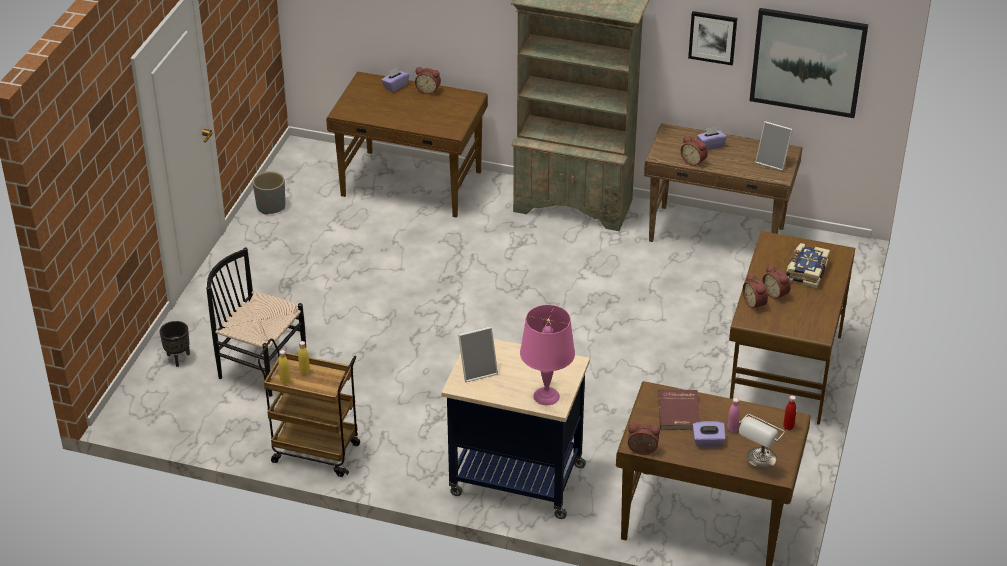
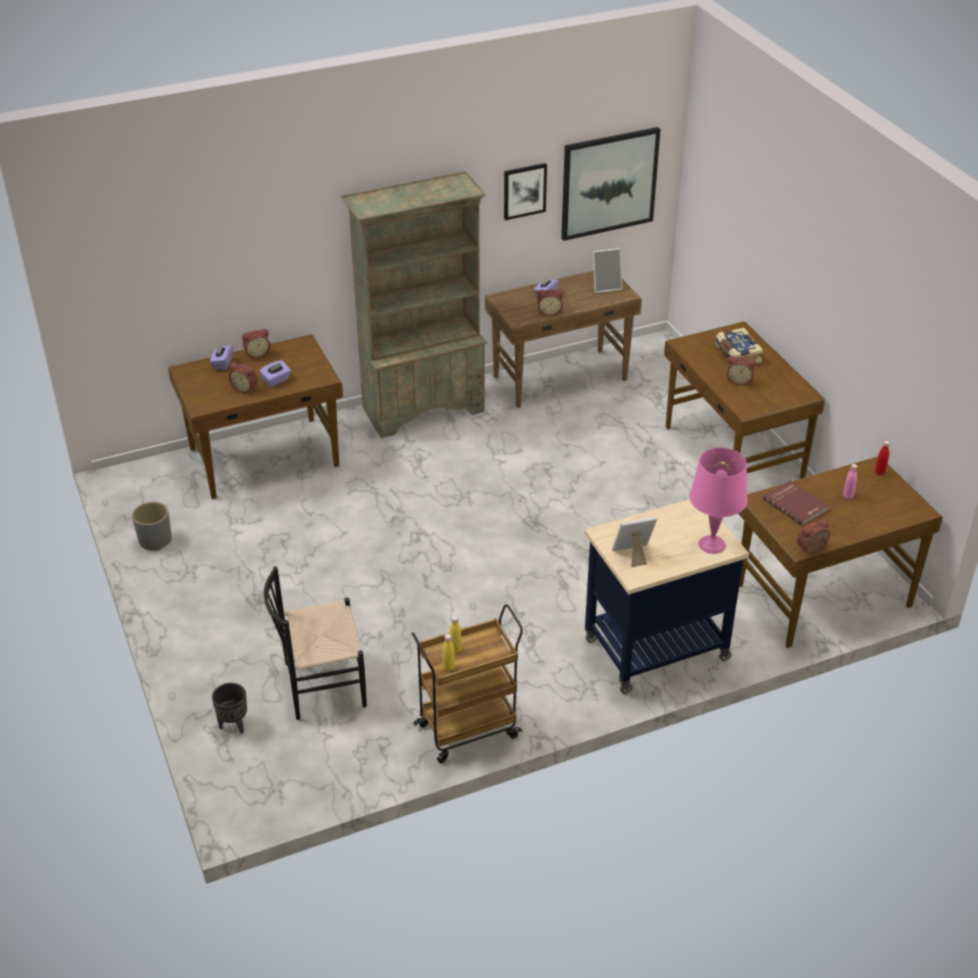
camera: 40 degrees left, 0 degrees up
(478, 370) = (633, 555): picture frame -> picture frame turned 135 degrees counterclockwise
(708, 441) = (844, 515): purple tissue box -> purple tissue box (276, 380)
(755, 303) = (735, 395): alarm clock -> alarm clock (245, 388)
(759, 461) = (896, 509): white table lamp -> none

